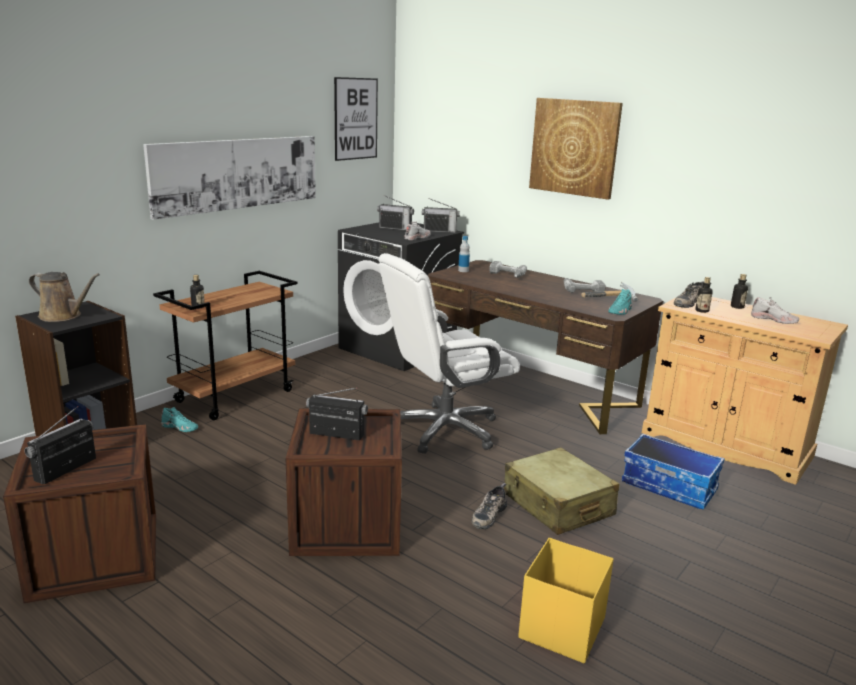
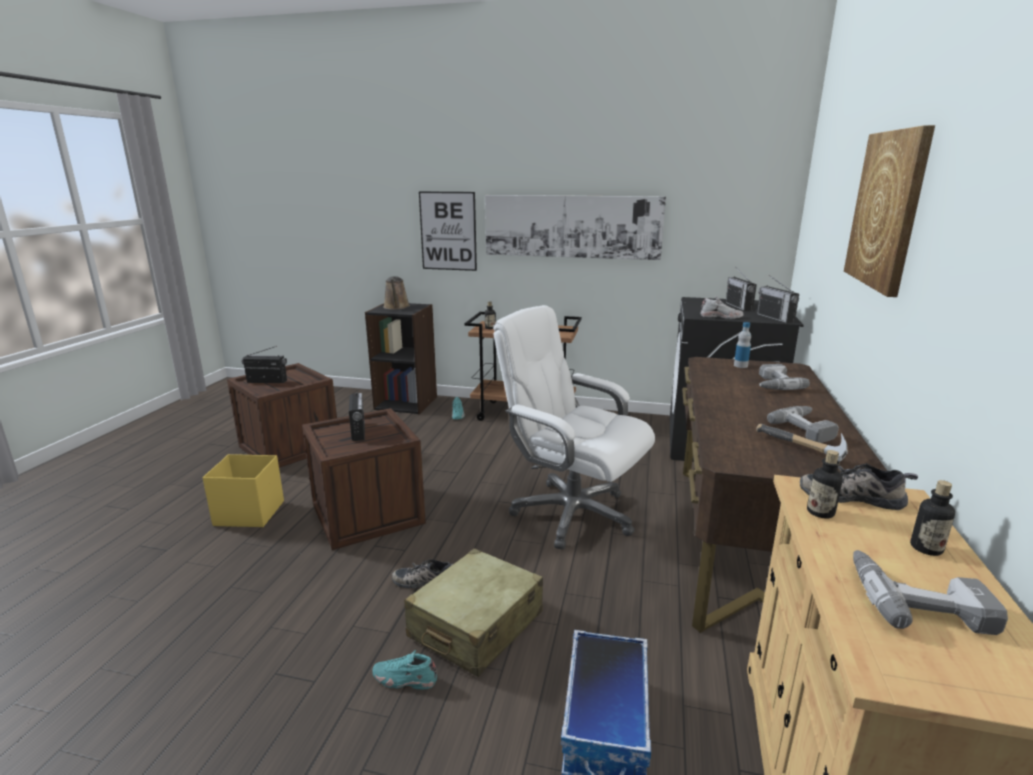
camera: 65 degrees right, 0 degrees up
(356, 119) = (736, 180): picture -> picture (448, 231)
(561, 629) = (241, 675): yellow storage box -> yellow storage box (249, 513)
(620, 311) = (755, 464): turquoise shoe -> turquoise shoe (404, 679)
(774, 320) = (916, 599): white shoe -> power drill

